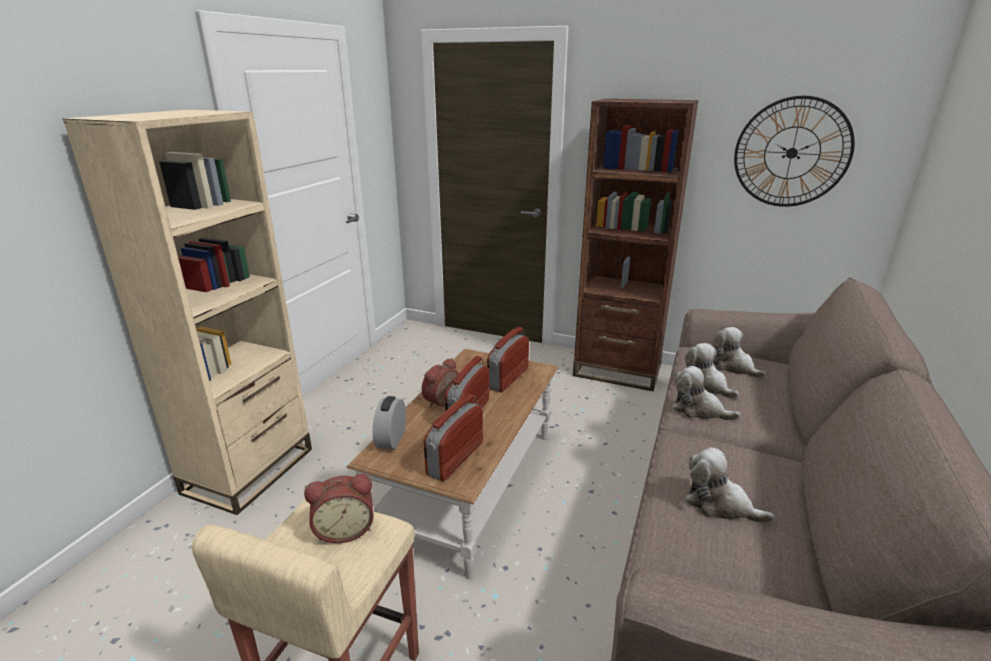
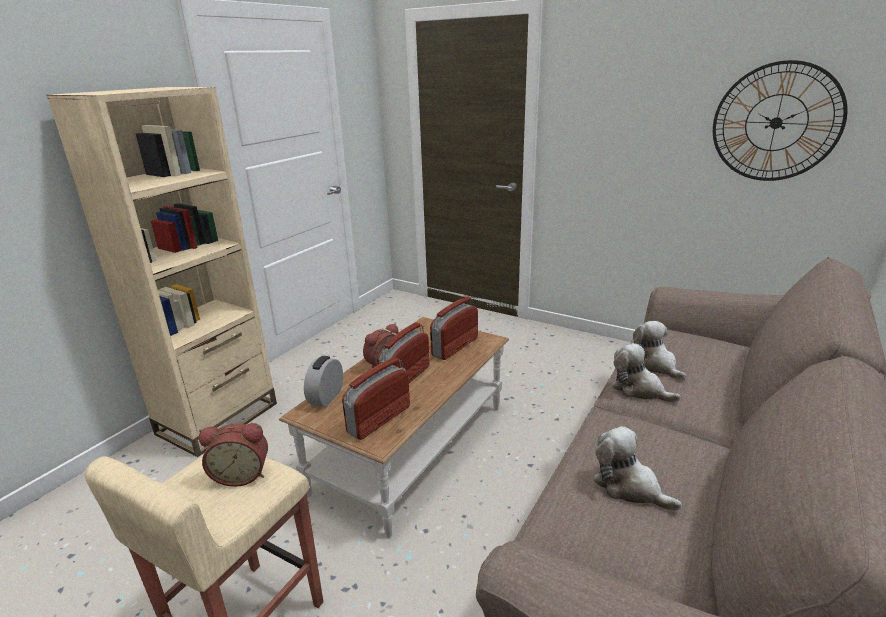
camera: 10 degrees right, 0 degrees up
(617, 371) = (587, 348): brown bookcase -> none
(733, 366) = (691, 348): plush toy -> none

